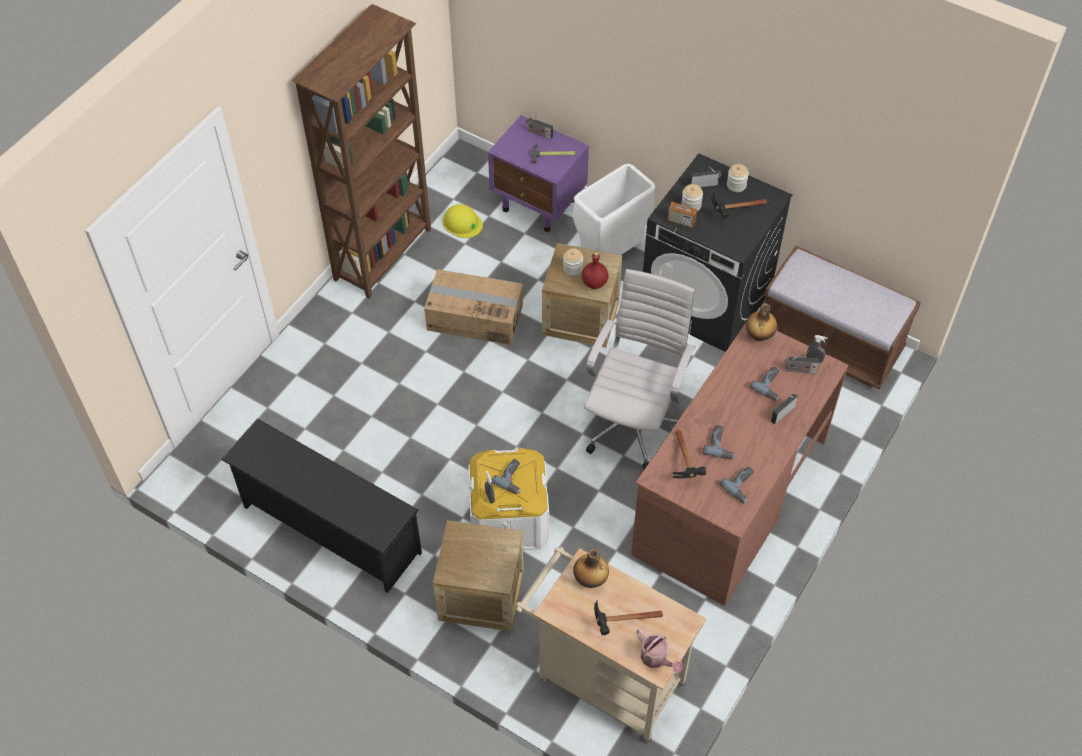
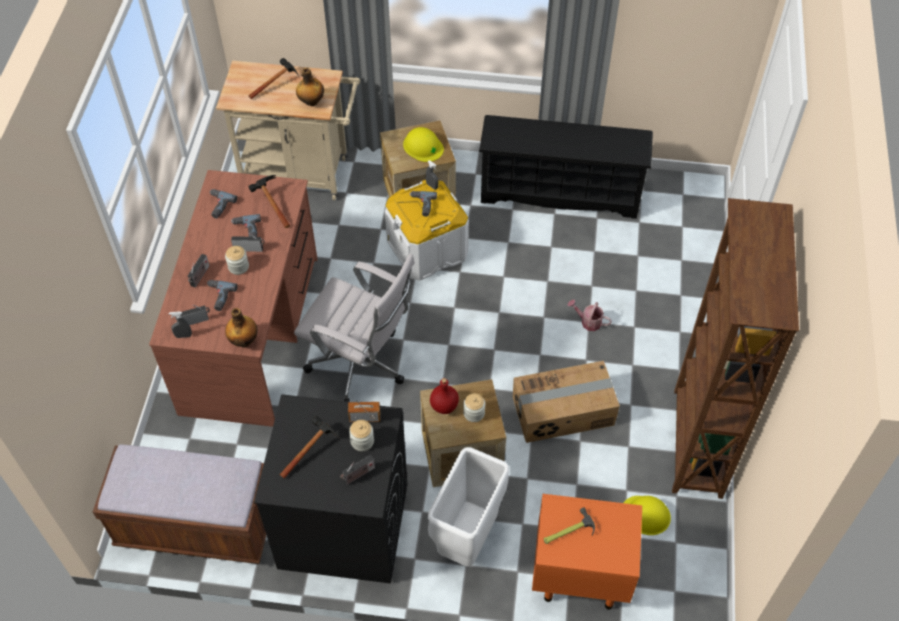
camera: 155 degrees right, 0 degrees up
(472, 553) = (423, 146): none -> yellow hard hat
(538, 134) = (601, 555): radio -> radio (250, 249)
(539, 205) = (578, 575): purple nightstand -> orange nightstand
(633, 423) = (361, 366): white office chair -> white office chair turned 60 degrees counterclockwise
(656, 659) = (243, 73): watering can -> watering can (588, 321)
(736, 185) = (322, 488): jar -> jar (238, 267)

